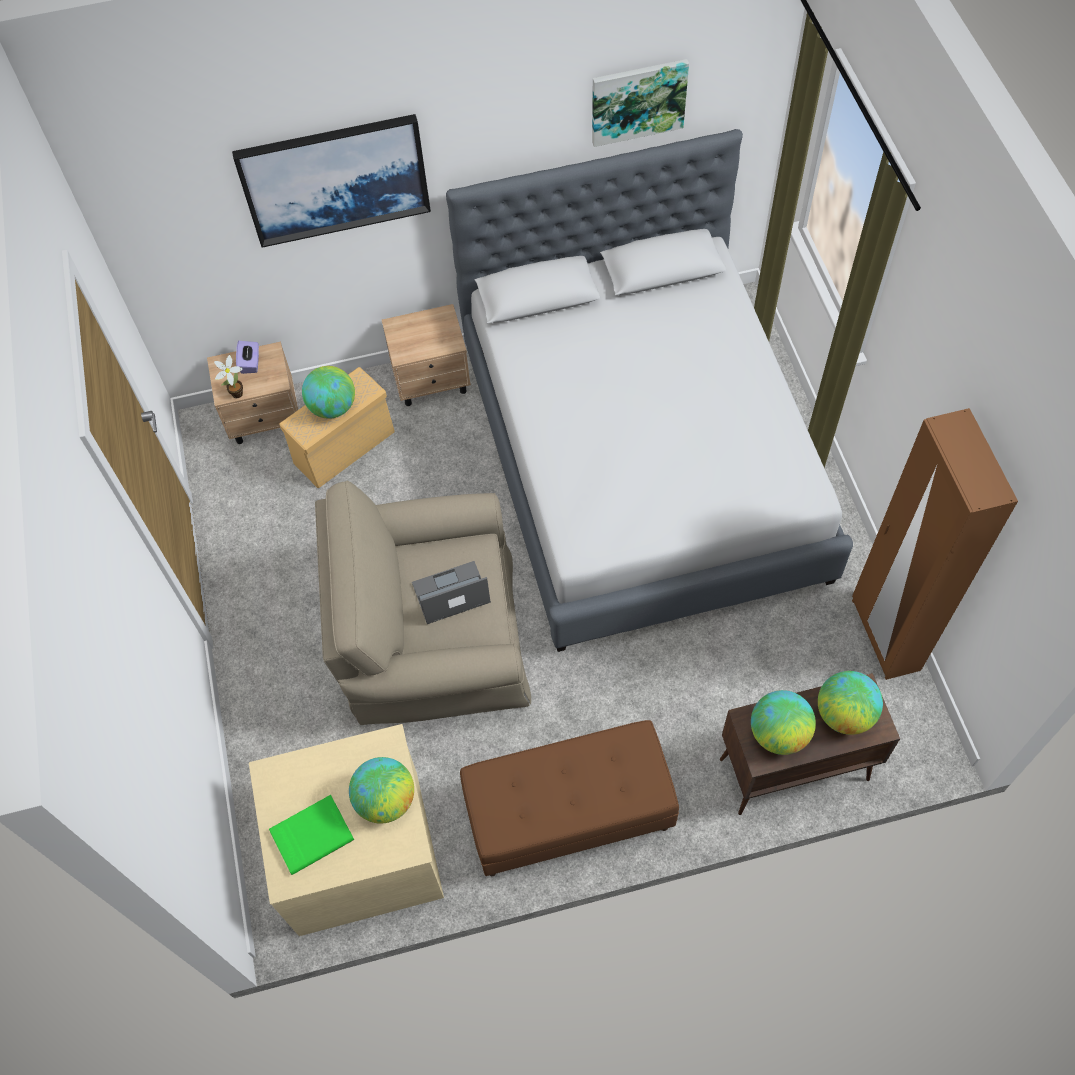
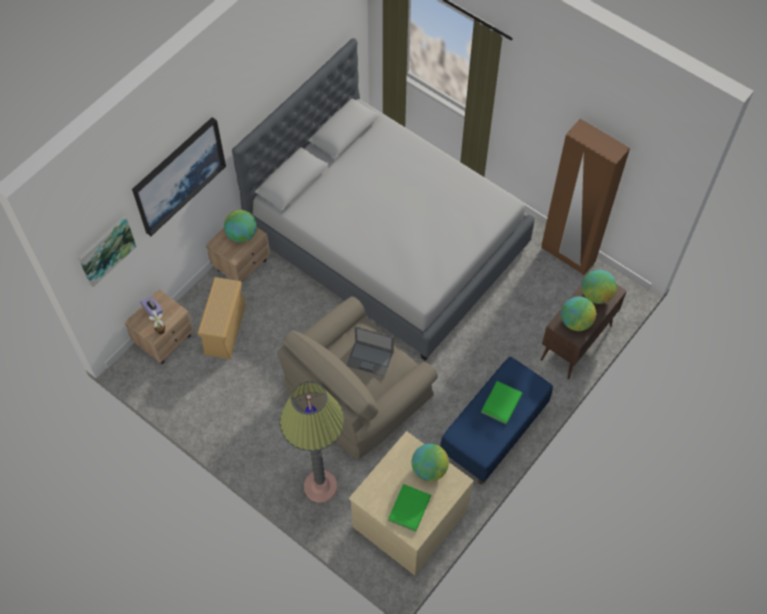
camera: 40 degrees left, 0 degrees up
(285, 726) = (320, 486): none -> floor lamp
(332, 407) = (220, 306): globe -> globe (242, 235)
(450, 593) = (370, 358): laptop -> laptop turned 105 degrees counterclockwise
(568, 816) = (494, 432): brown bench -> blue bench
(580, 777) = (500, 403): none -> green book
(638, 101) = (306, 50): picture -> picture (106, 250)

